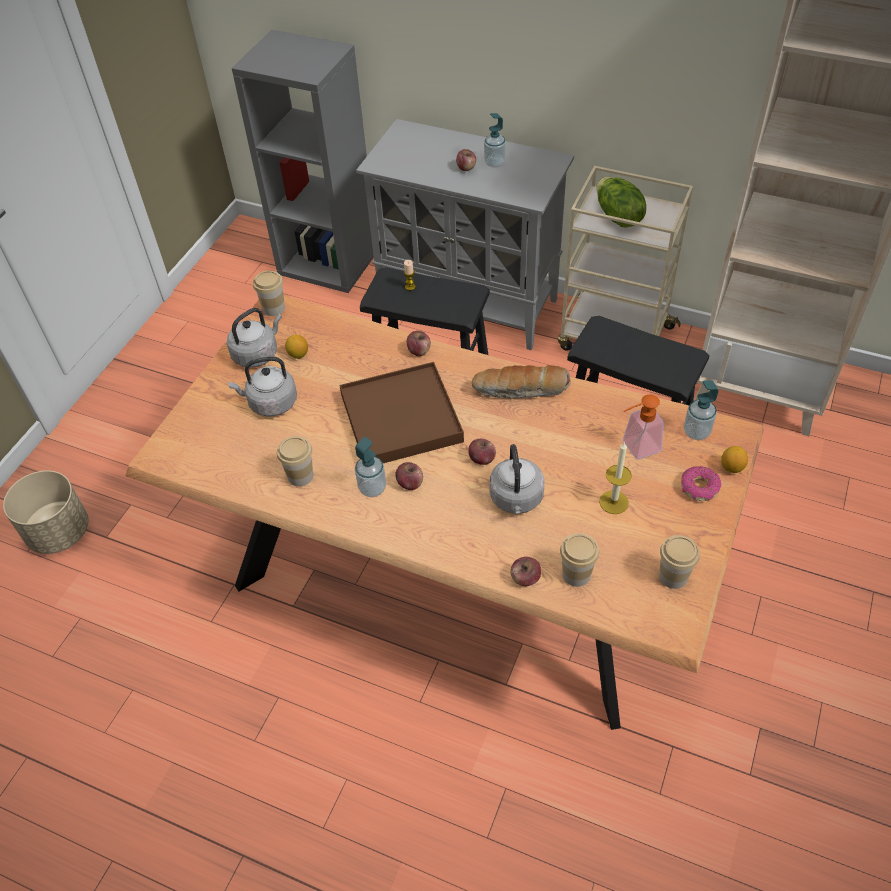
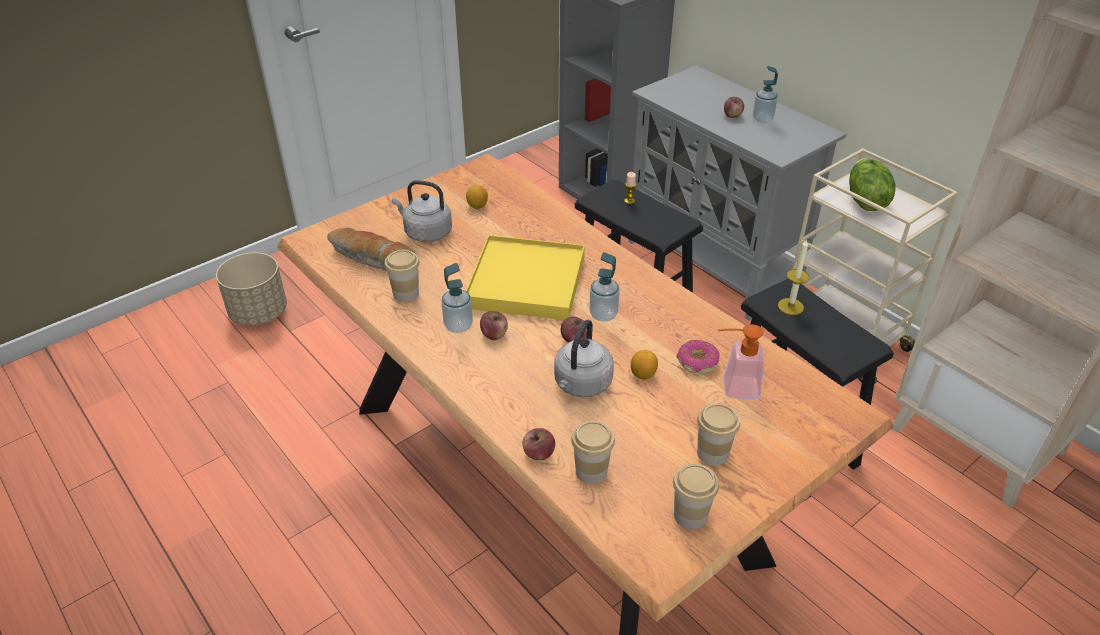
camera: 25 degrees right, 10 degrees down
(257, 354) = (444, 194): grey kettle -> none
(274, 308) = (484, 167): cup -> cup (712, 453)
(401, 418) = (527, 282): brown tray -> yellow tray
(419, 351) = (583, 237): apple -> none
(521, 390) = (654, 299): bread -> bread (372, 259)
(614, 502) = (676, 424): candle -> candle (790, 306)
(696, 432) = (810, 397): soap dispenser -> soap dispenser (603, 315)
(699, 488) = (776, 447): donut -> donut (697, 362)
(731, 467) = (827, 443): lemon -> lemon (643, 374)

